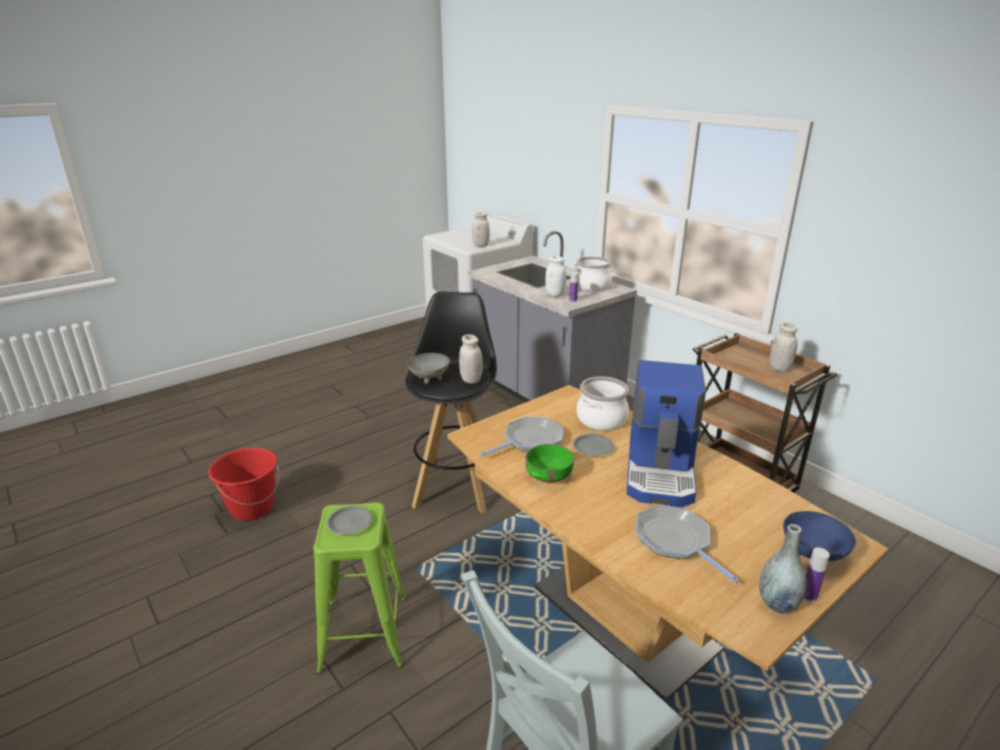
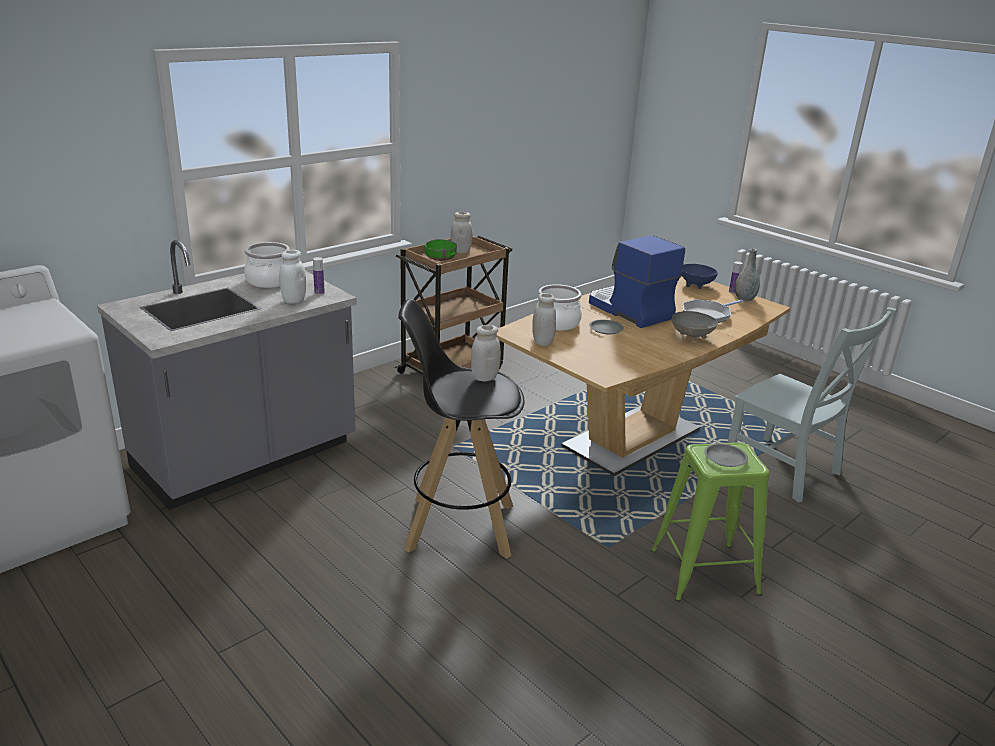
camera: 95 degrees left, 0 degrees up
(252, 508) = (530, 720): red bucket -> none
(429, 377) = (481, 401): grey bowl -> grey bowl (690, 337)
(481, 245) = (62, 323): white jar -> white jar (542, 342)
(530, 441) = (604, 351): frying pan -> none
(549, 475) = (653, 346): green bowl -> green bowl (440, 259)
(661, 471) = (628, 310): coffee machine -> coffee machine turned 135 degrees counterclockwise

